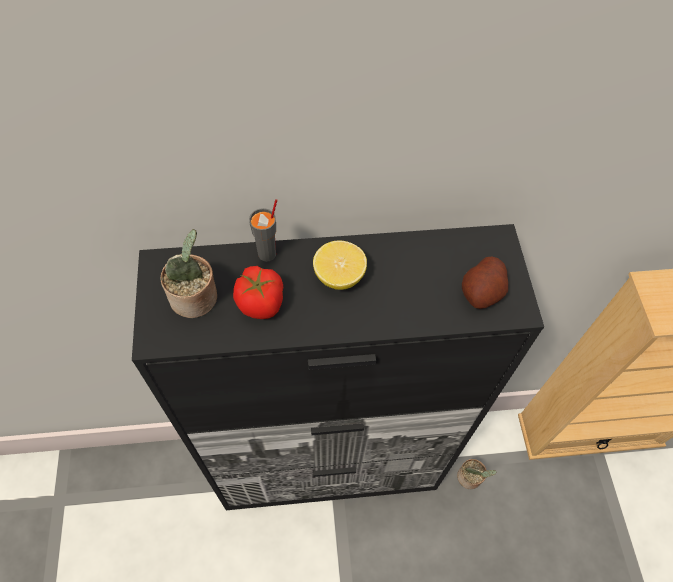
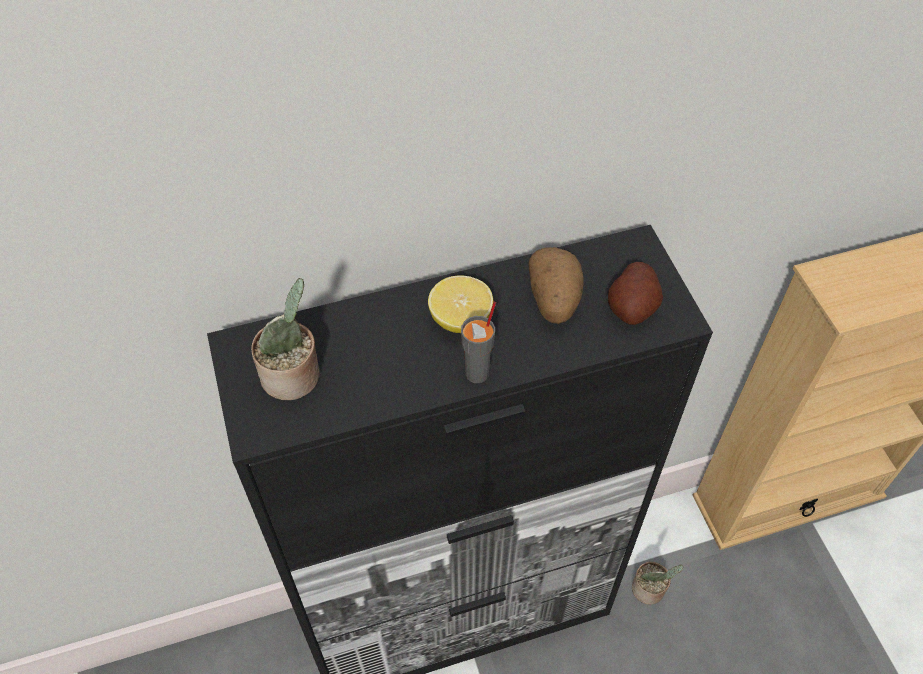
camera: 10 degrees left, 5 degrees down
(261, 303) = (374, 366): tomato -> none
(267, 254) = (368, 309): grey cup -> grey cup (478, 373)
(418, 274) = (554, 300): none -> potato

